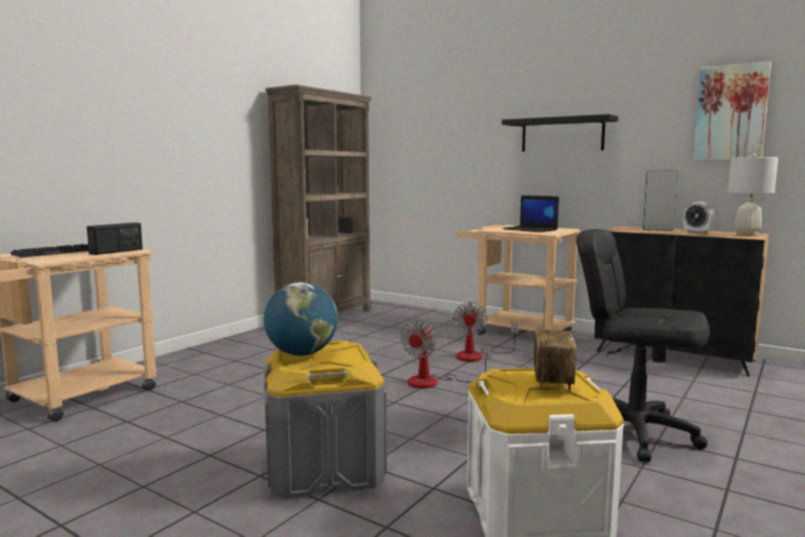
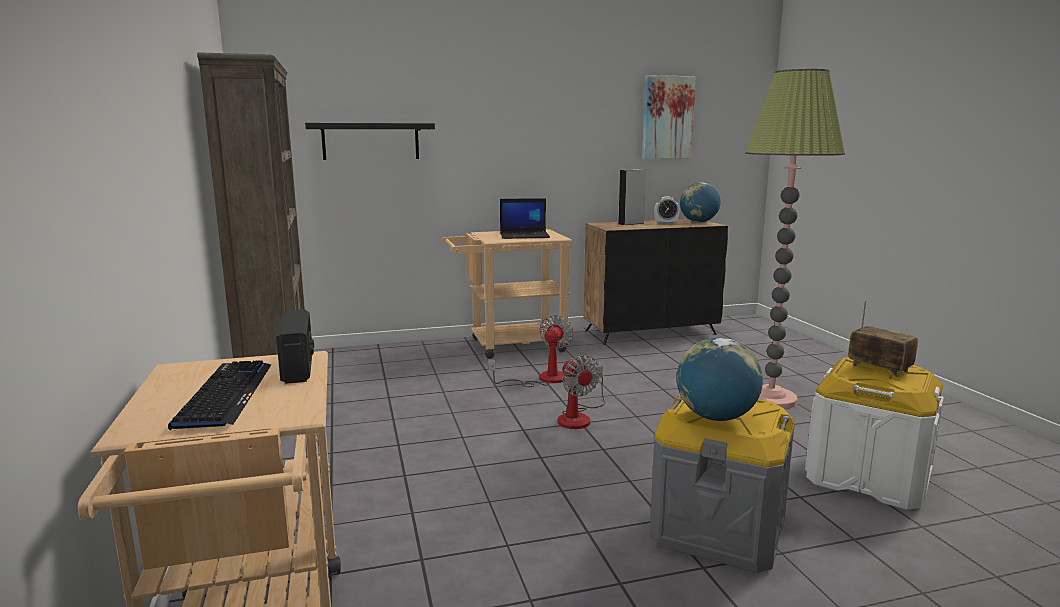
camera: 50 degrees left, 5 degrees up
(477, 355) = (542, 379): fan -> fan turned 120 degrees counterclockwise
(562, 134) = (524, 131): black shelf -> black shelf (371, 141)
(634, 433) = (770, 399): black office chair -> floor lamp
(746, 235) = (698, 222): white table lamp -> globe

